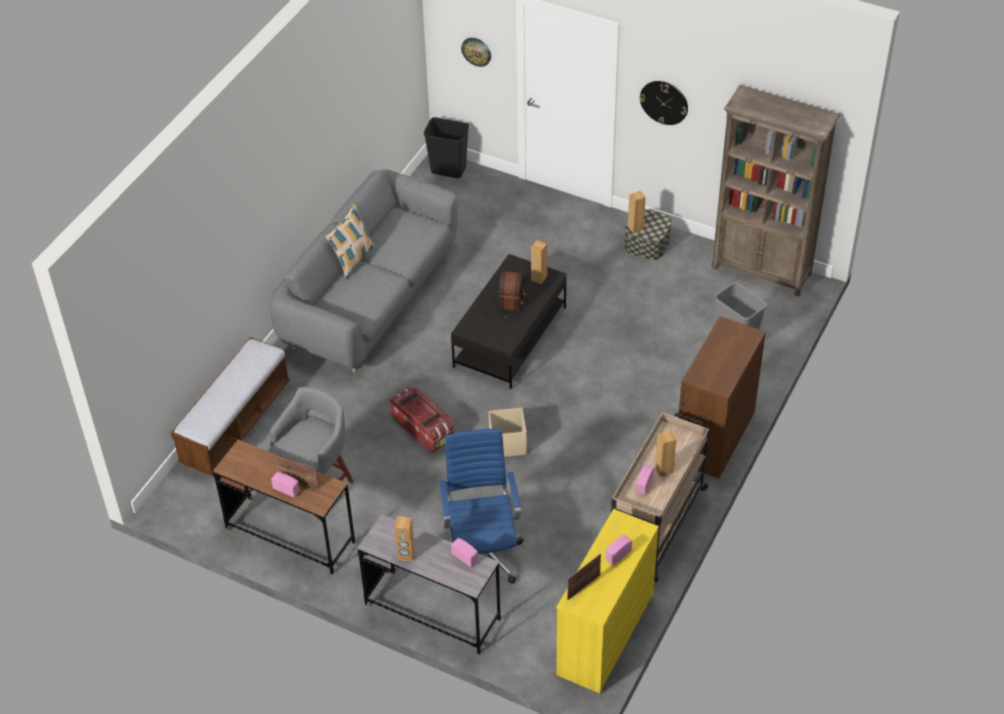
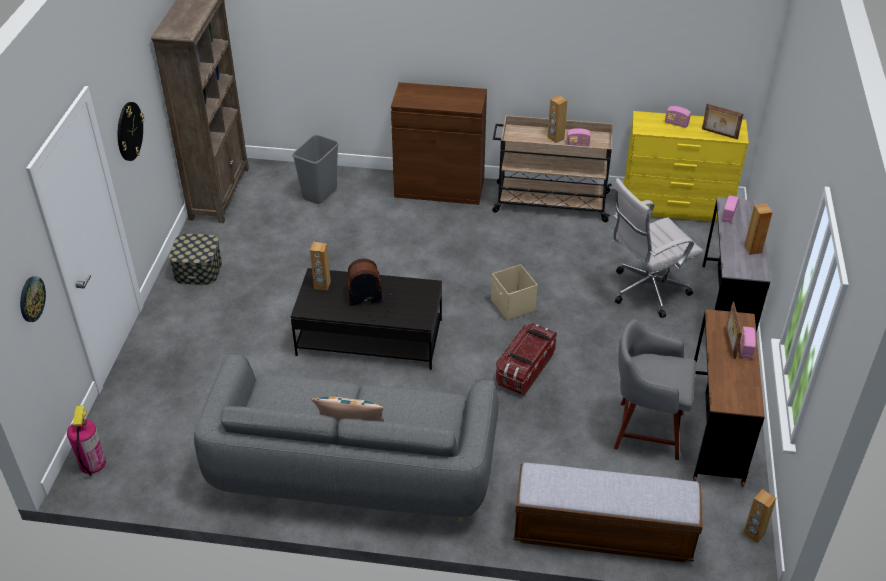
camera: 110 degrees left, 5 degrees down
(449, 170) = (92, 463): black trash can -> fire extinguisher
(482, 554) = (645, 292): blue office chair -> white office chair
(635, 227) = (201, 255): brown speaker -> brown speaker (753, 534)

